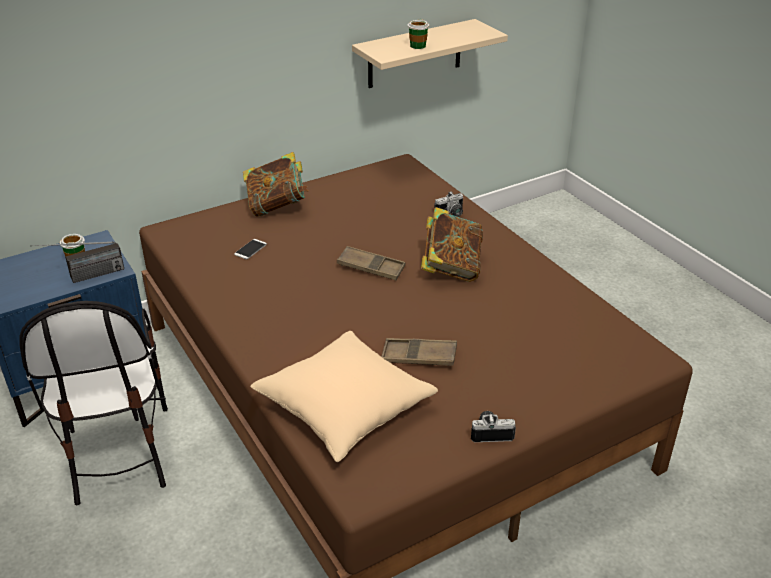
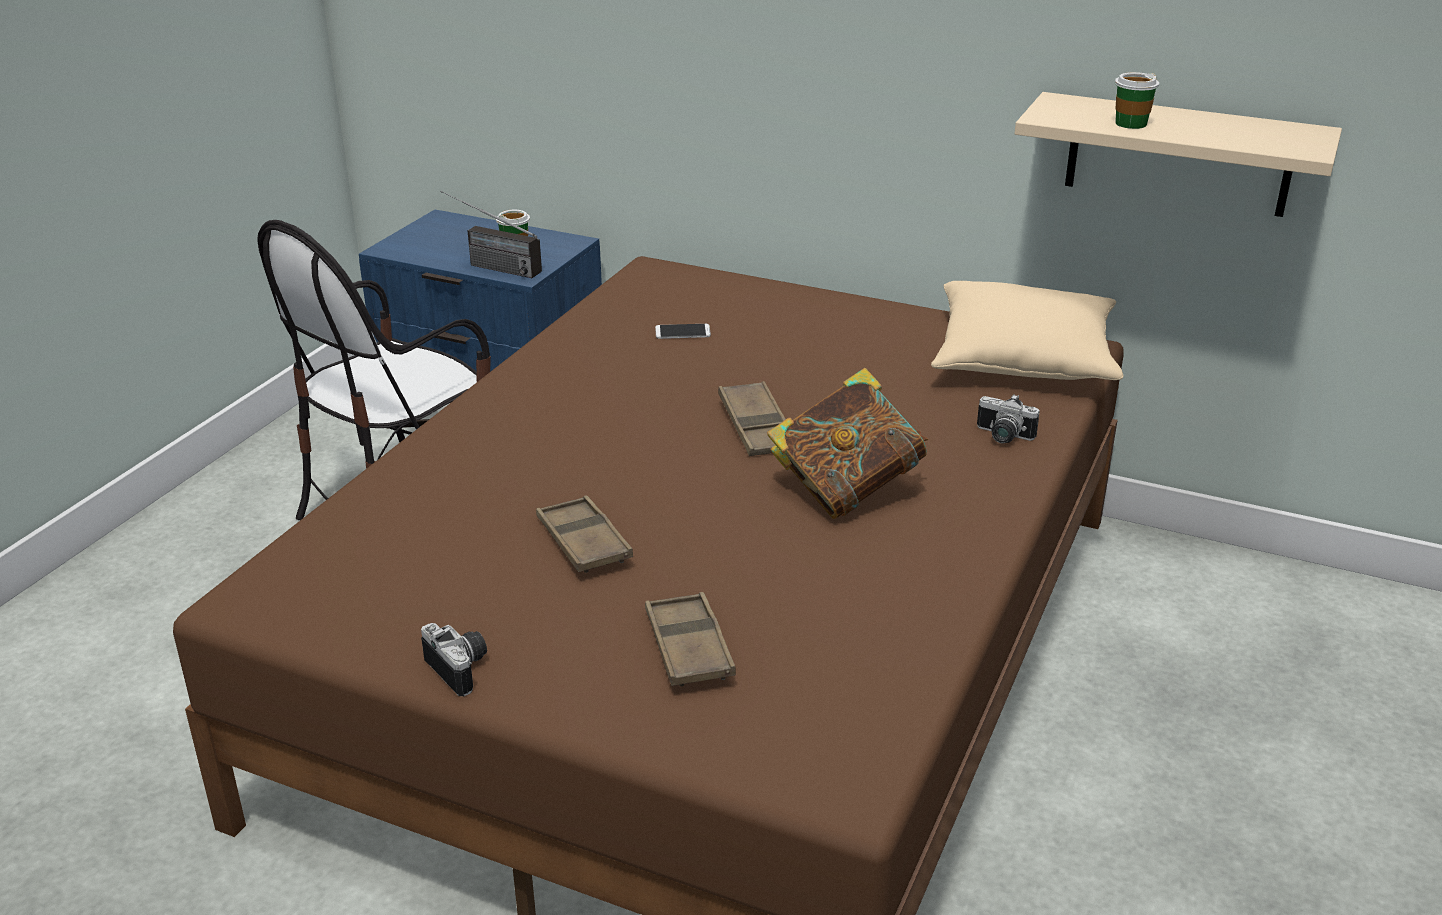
camera: 55 degrees right, 5 degrees down
(277, 206) = (809, 309): book -> none
(344, 407) = (409, 525): beige pillow -> beige pillow (1023, 359)
(531, 359) = (688, 647): none -> brown tray

